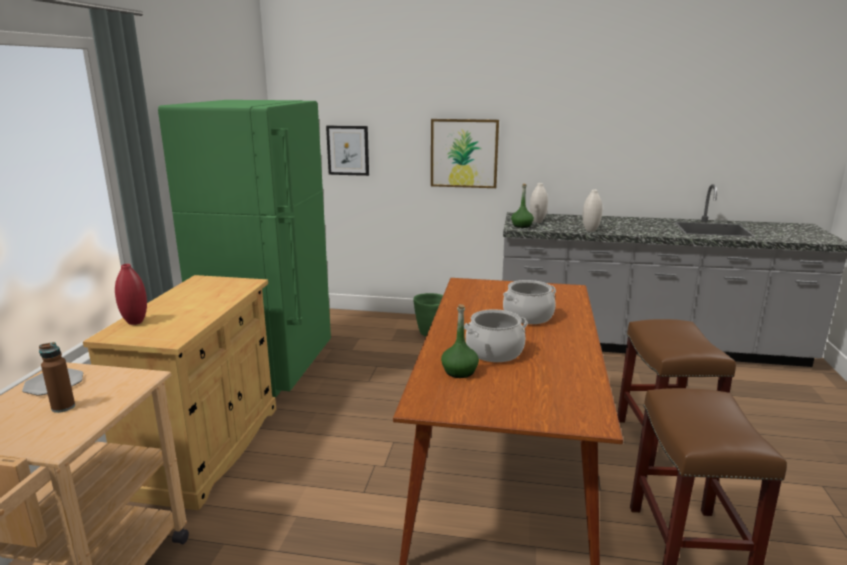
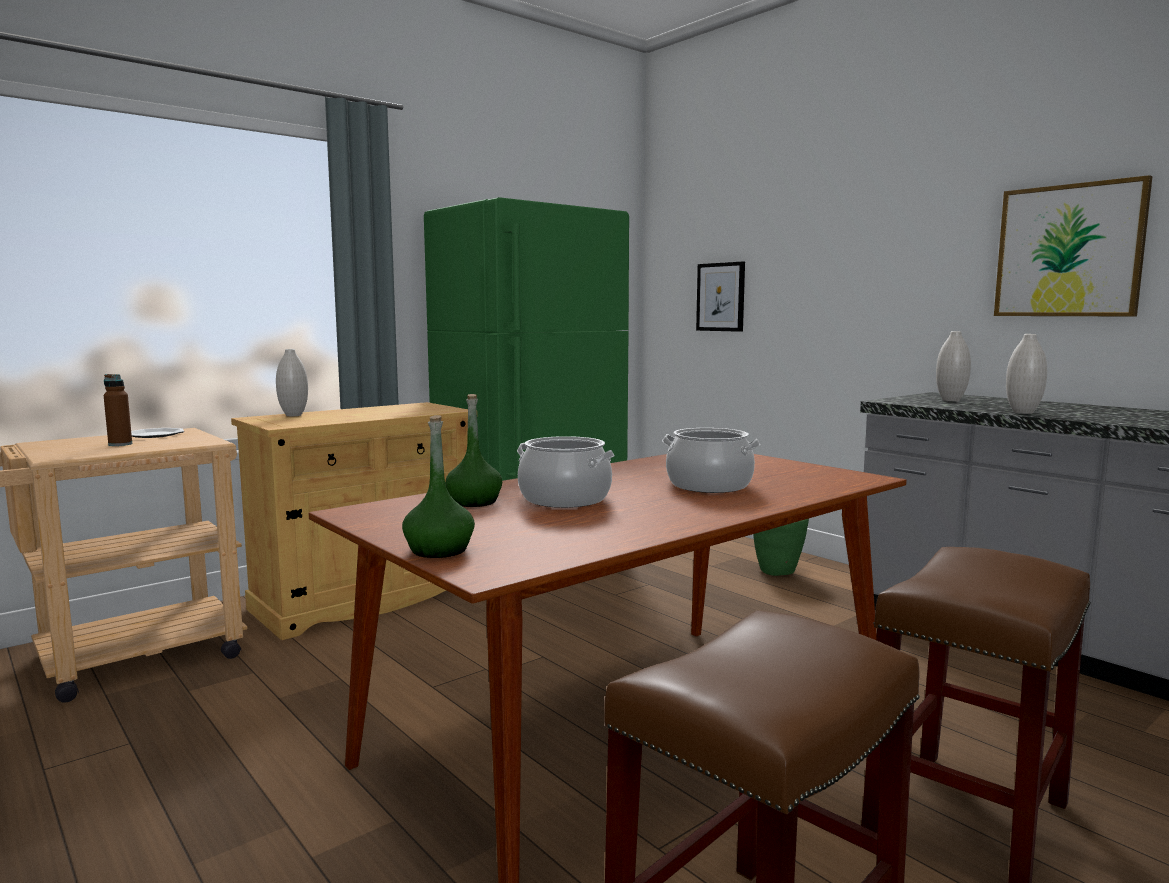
camera: 40 degrees right, 10 degrees down
(135, 322) = (293, 415): red vase -> white vase
(464, 153) = (869, 295): picture -> picture (1069, 251)
(522, 226) = (907, 400): green bottle -> green bottle (439, 550)

